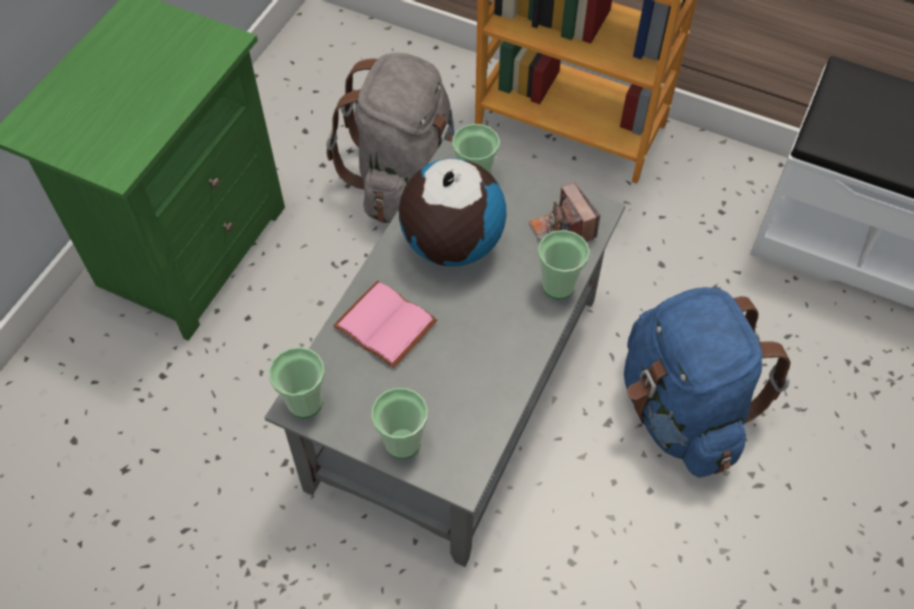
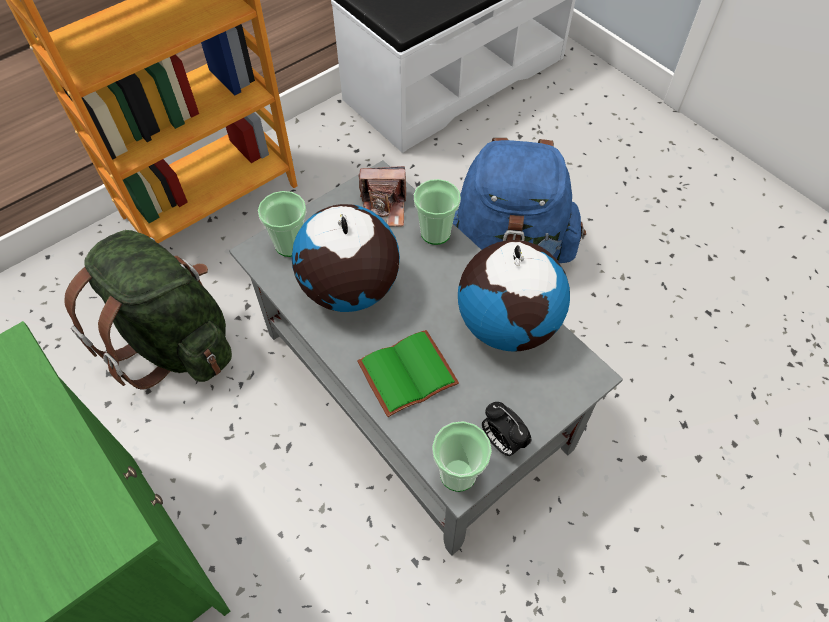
camera: 65 degrees left, 0 degrees up
(352, 426) = (502, 441): none -> alarm clock
(388, 324) = (407, 371): pink book -> green book
(402, 442) = (536, 406): cup -> none
(404, 179) = (175, 342): grey backpack -> green backpack
(483, 386) = (507, 323): none -> globe

